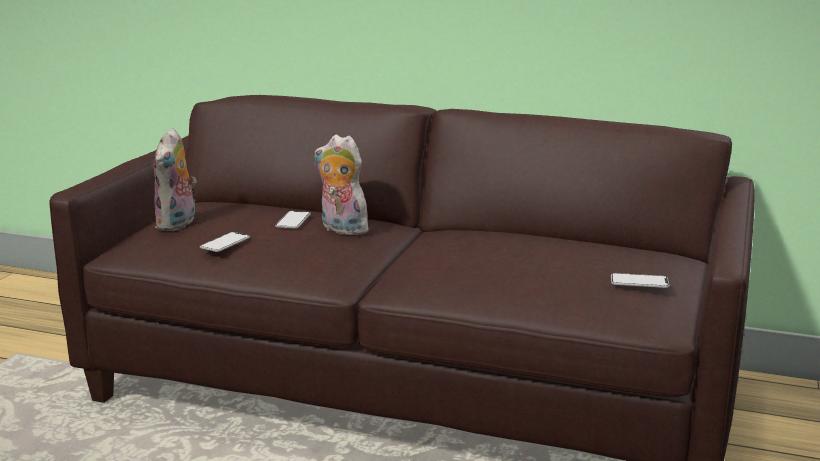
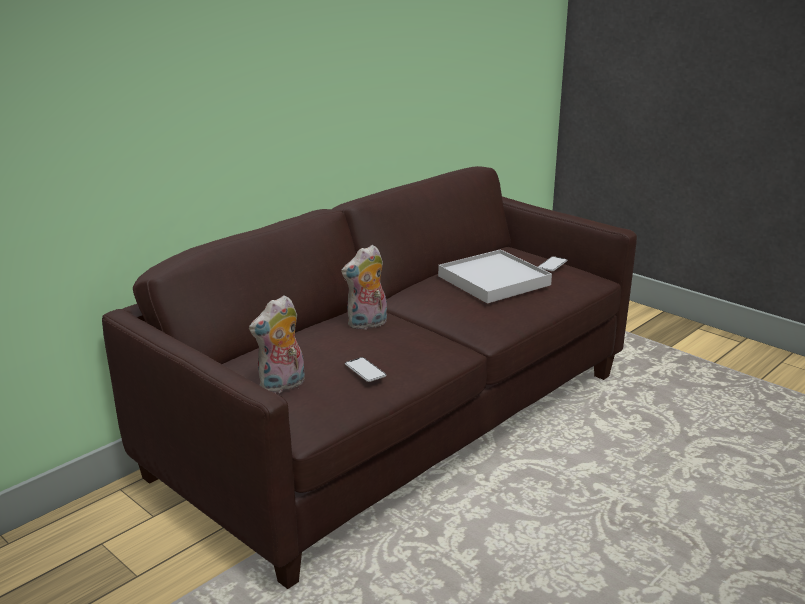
camera: 65 degrees left, 5 degrees up
(178, 224) = (282, 386): plush toy -> plush toy turned 105 degrees clockwise
(293, 221) = (338, 336): phone -> none
(525, 257) = (493, 281): none -> white tray

